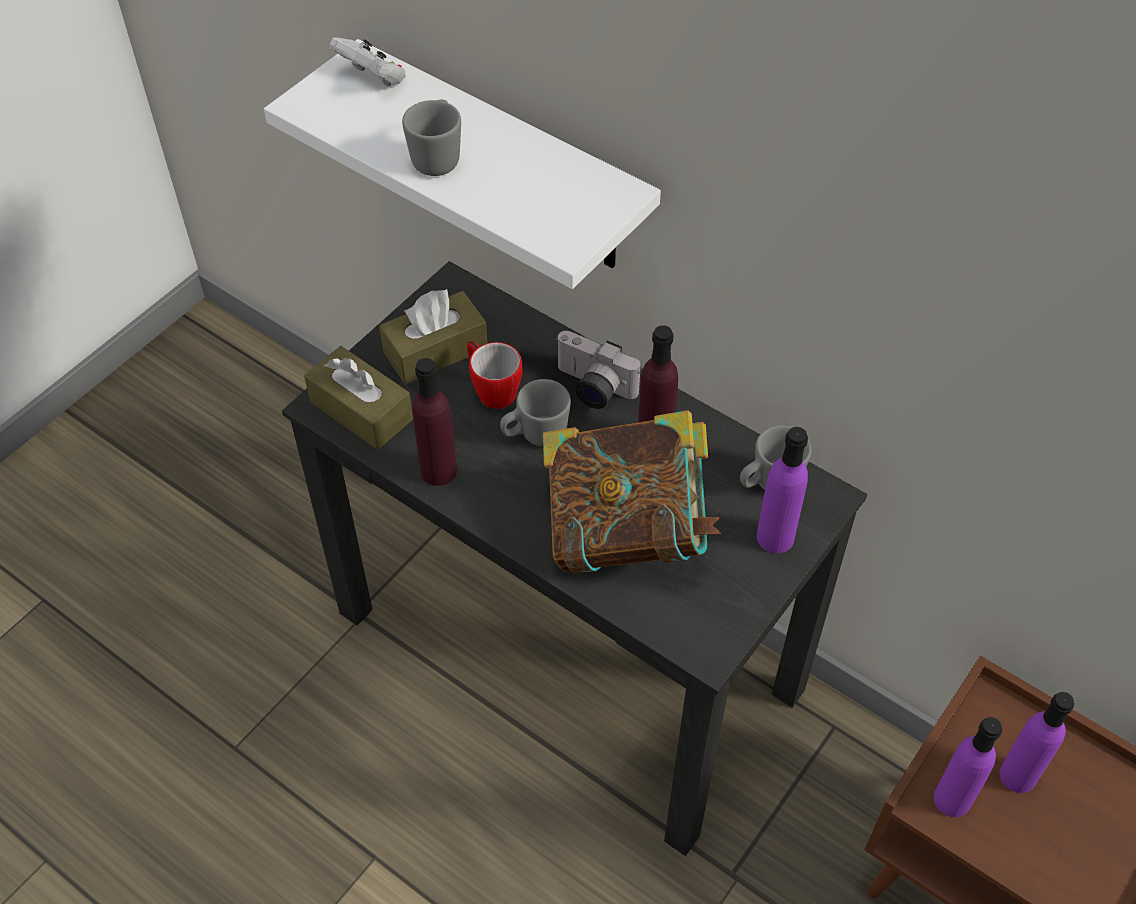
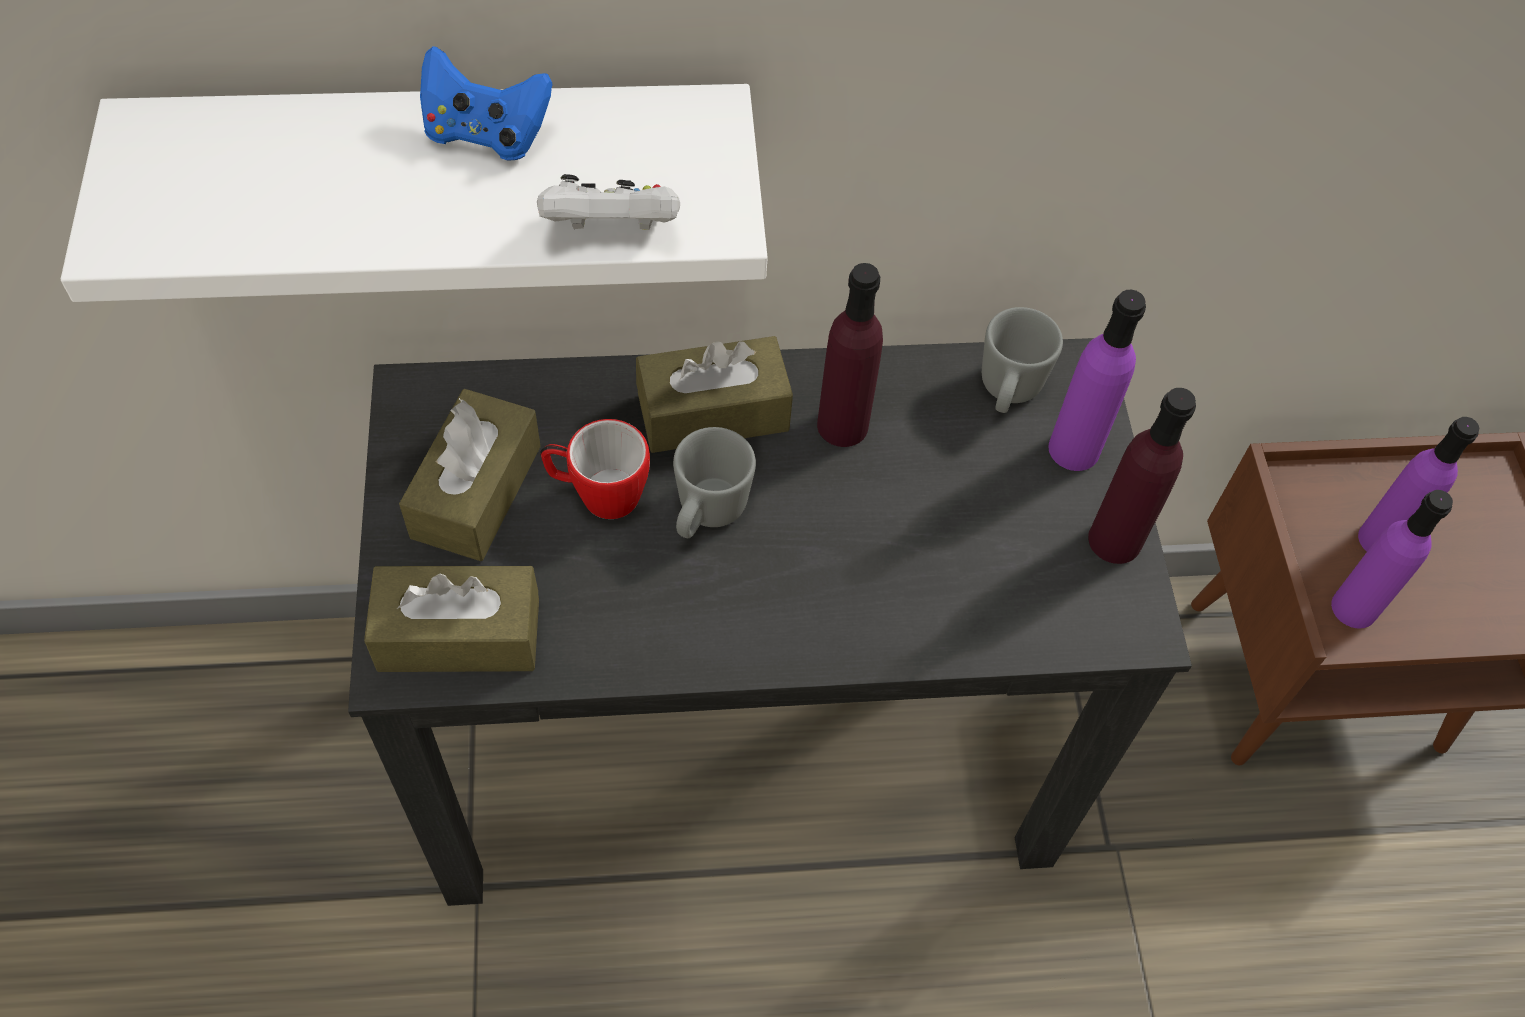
camera: 45 degrees left, 5 degrees up
(373, 79) = (192, 144): white game controller -> white game controller (611, 231)
(438, 157) = (414, 203): grey mug -> none
(438, 471) = (637, 642): purple bottle -> purple bottle (1115, 540)
(504, 144) = (486, 134): none -> blue game controller
(591, 388) = (713, 412): camera -> brown tissue box
(627, 530) = (922, 554): book -> none

